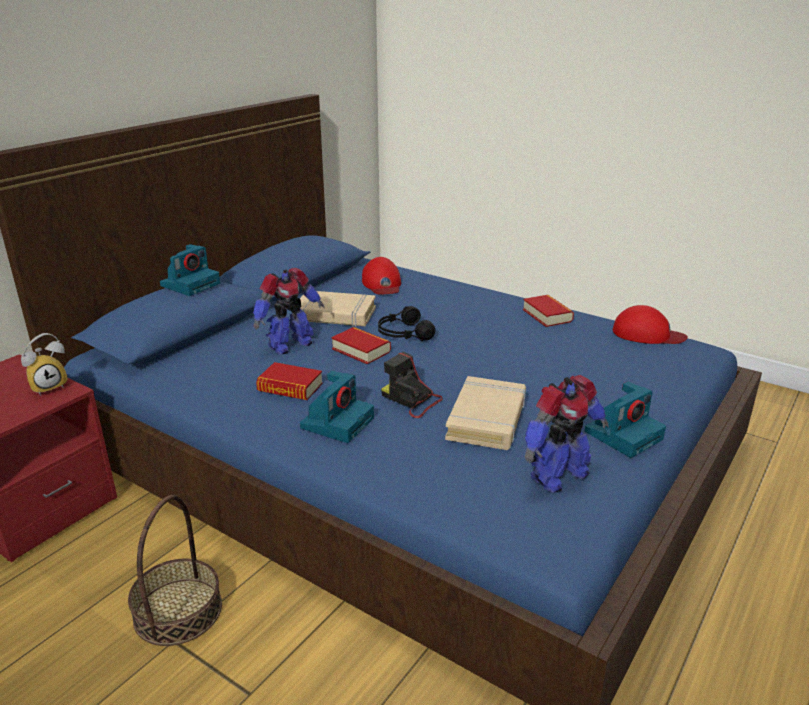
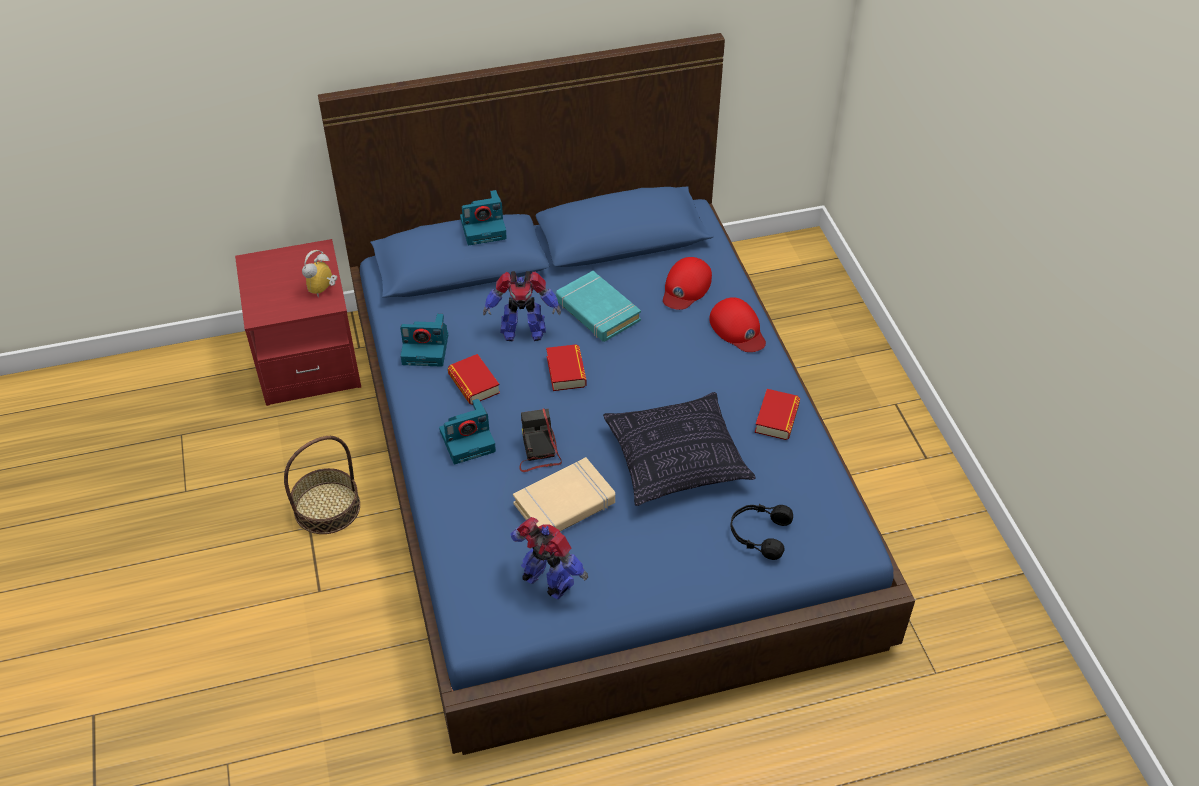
camera: 40 degrees right, 20 degrees up
(49, 386) = (324, 290): alarm clock -> alarm clock turned 120 degrees clockwise
(335, 314) = (597, 311): beige book -> turquoise book
(403, 334) = (622, 370): black headphones -> black headphones (758, 534)
(521, 361) = (676, 460): none -> pillow
(557, 475) = (547, 582): toy robot -> toy robot turned 150 degrees counterclockwise
(624, 434) = (646, 581): camera -> camera (426, 349)
(647, 334) = (833, 497): red cap -> red cap (738, 329)

